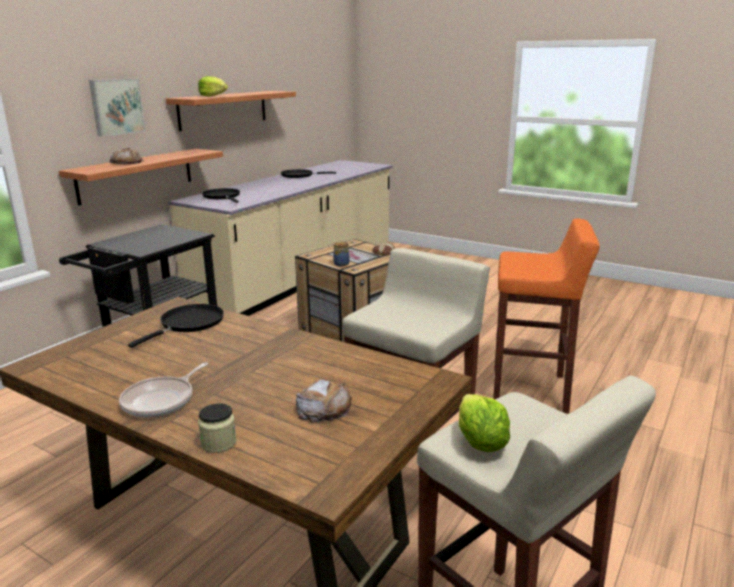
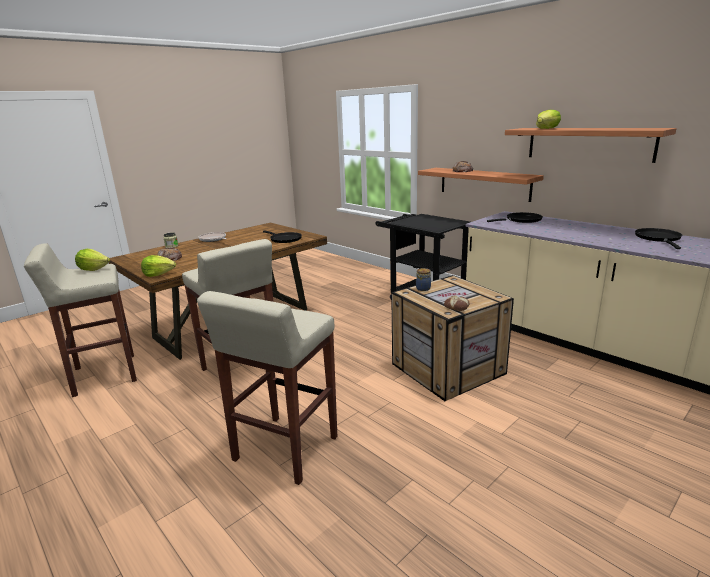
camera: 105 degrees right, 0 degrees up
(116, 106) = (479, 131): picture -> none
(425, 384) = (159, 274): none -> lettuce
(531, 390) = (284, 449): orange stool -> beige stool

